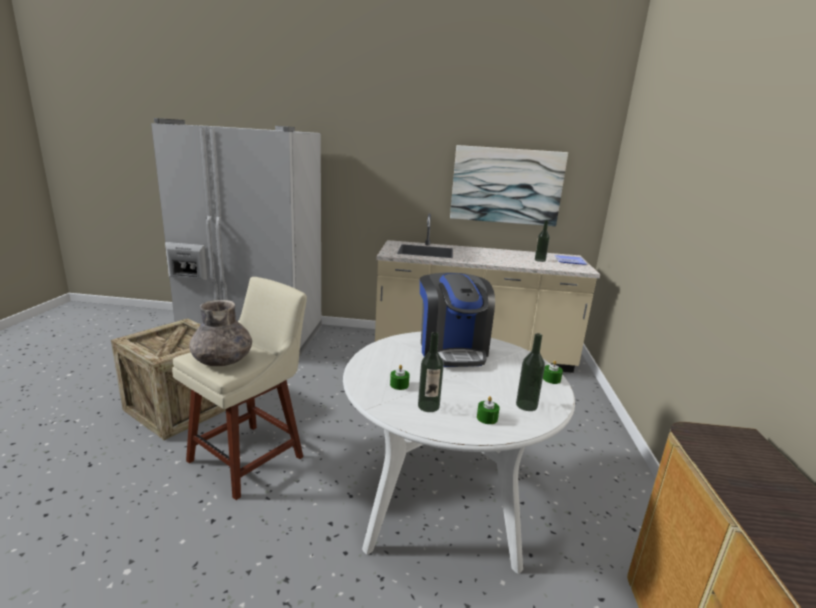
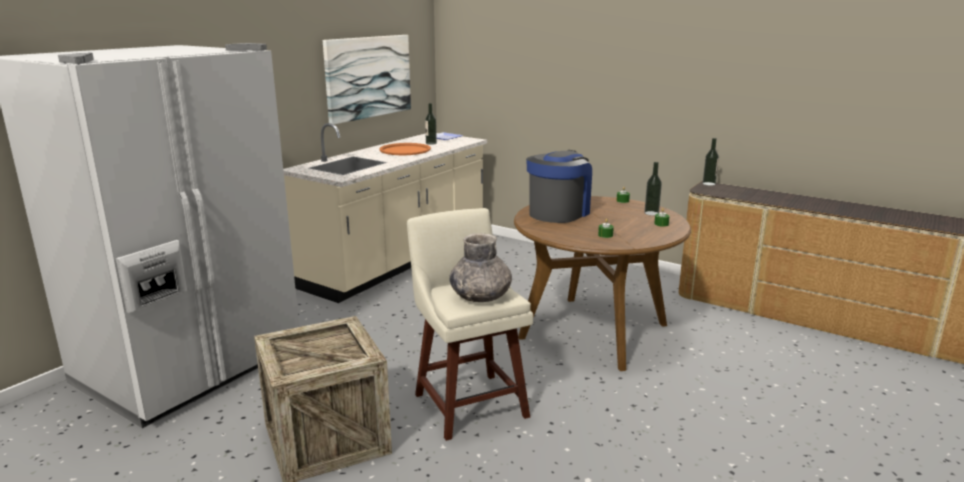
camera: 60 degrees left, 0 degrees up
(428, 406) = (639, 233): bottle -> bottle (709, 184)
(443, 504) = (593, 331): white dining table -> brown dining table
(452, 349) = (559, 212): coffee machine -> coffee machine turned 75 degrees counterclockwise
(499, 257) = (405, 150): none -> orange tray

